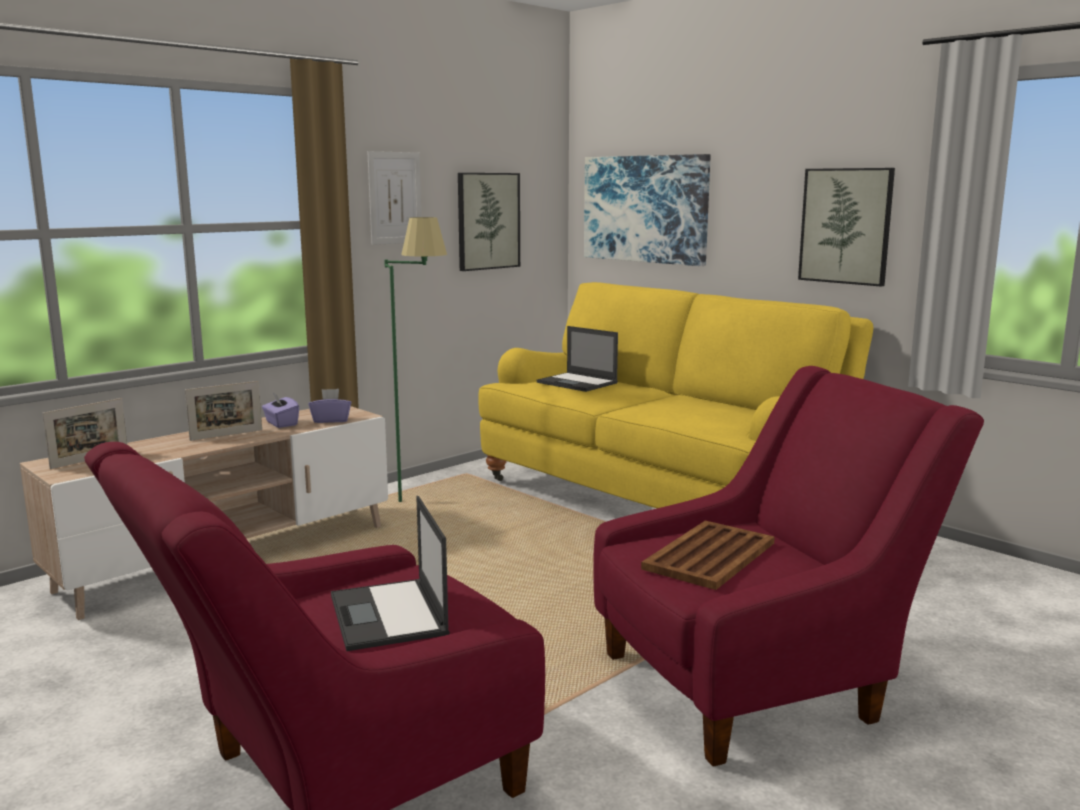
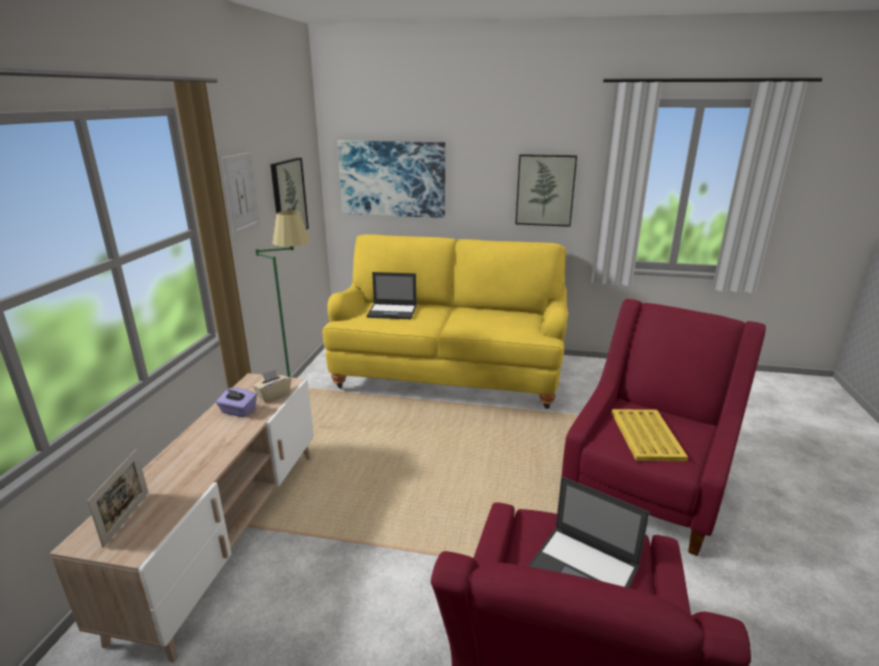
camera: 35 degrees left, 10 degrees up
(226, 435) = (212, 440): picture frame -> none
(331, 420) = (273, 395): purple tissue box -> beige tissue box
(708, 556) = (646, 435): brown tray -> yellow tray

